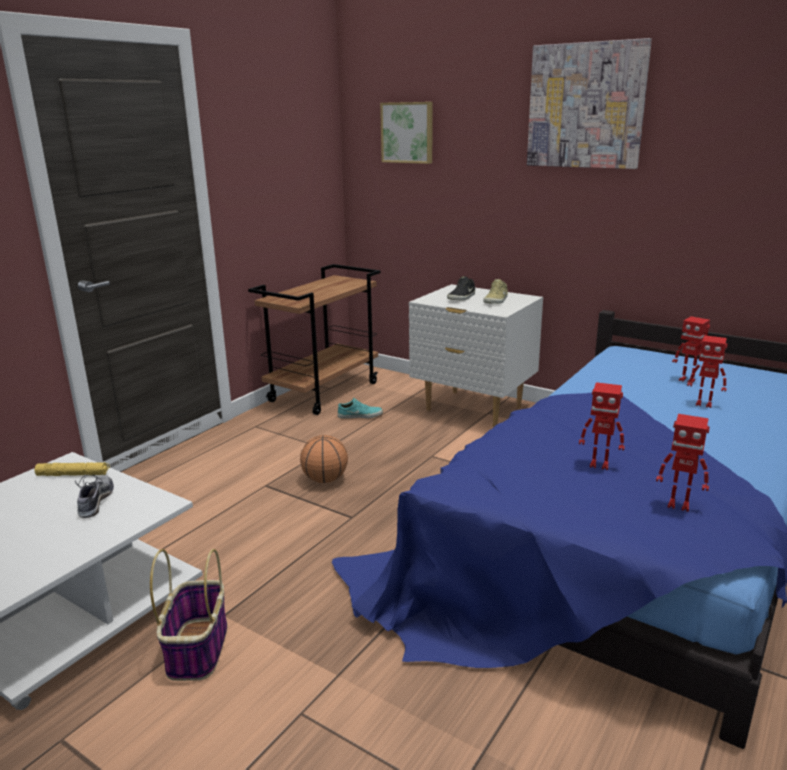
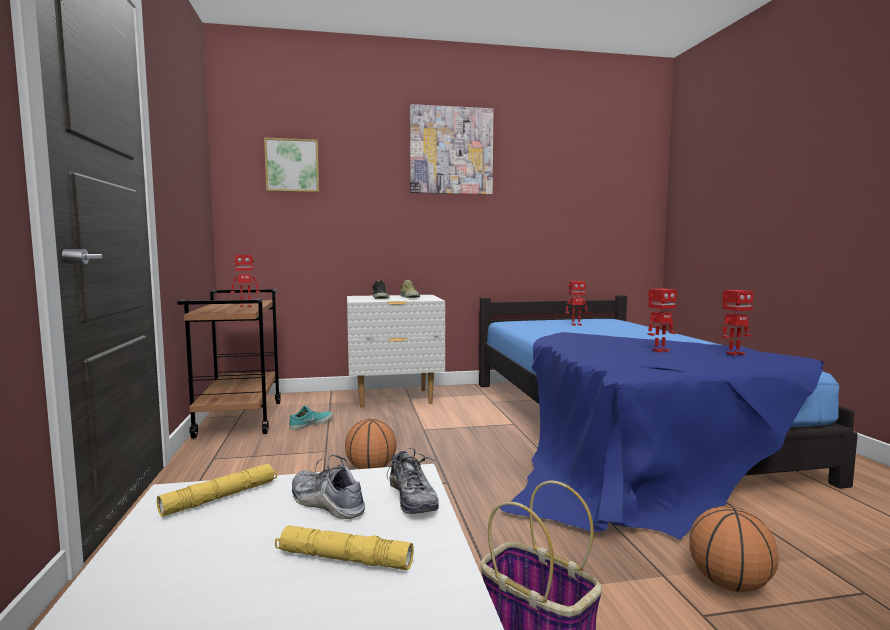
camera: 45 degrees left, 15 degrees down
(38, 538) = (343, 559): none -> yellow flashlight
(128, 520) = (412, 498): none -> shoe
(365, 713) = (729, 584): none -> basketball
(704, 404) = (611, 329): toy robot -> toy robot (246, 306)

